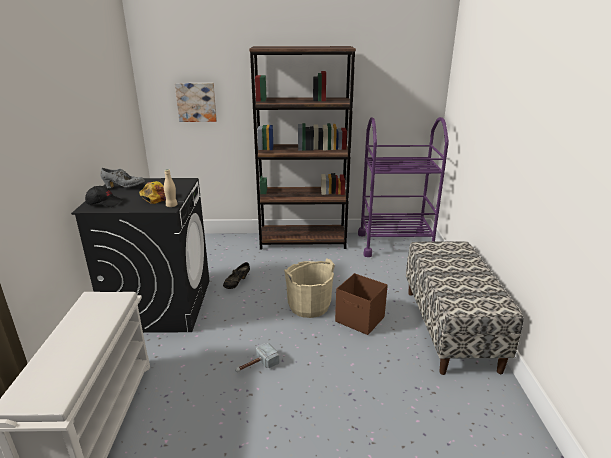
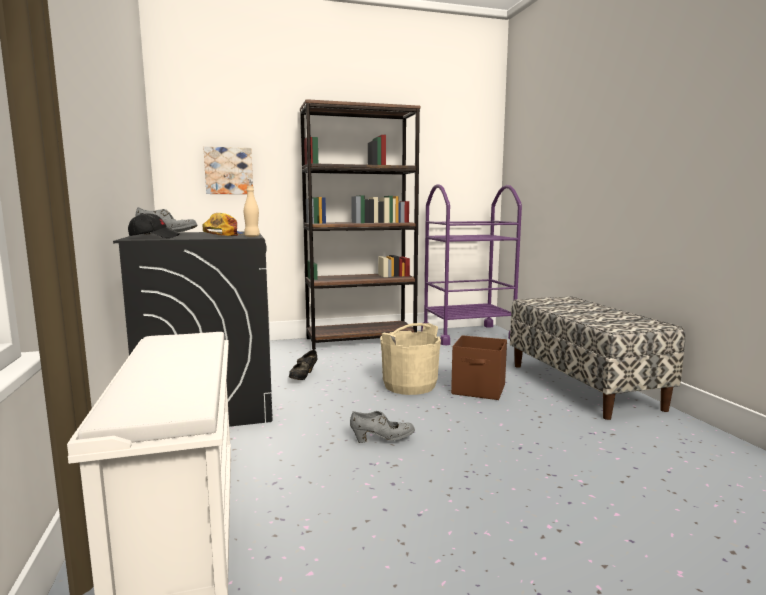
camera: 15 degrees left, 15 degrees down
(256, 366) = (382, 440): hammer -> grey shoe

